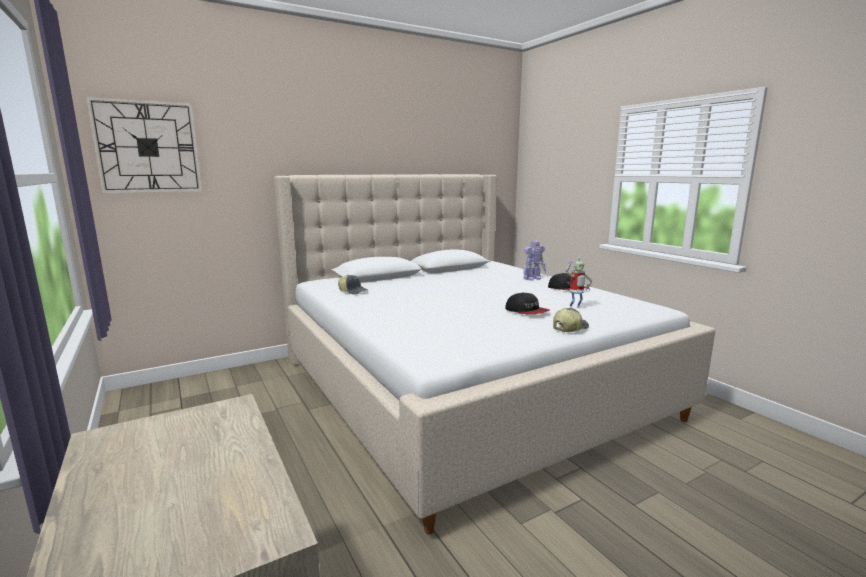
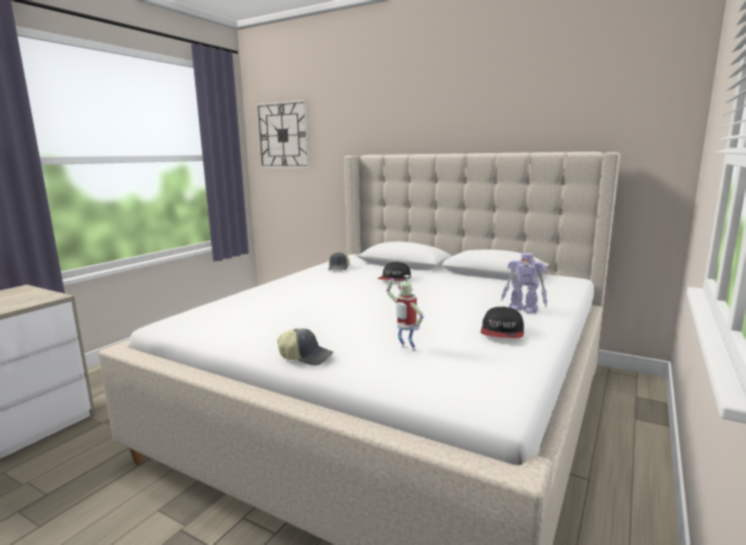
camera: 60 degrees right, 0 degrees up
(527, 311) = (353, 329): cap -> cap (395, 279)

